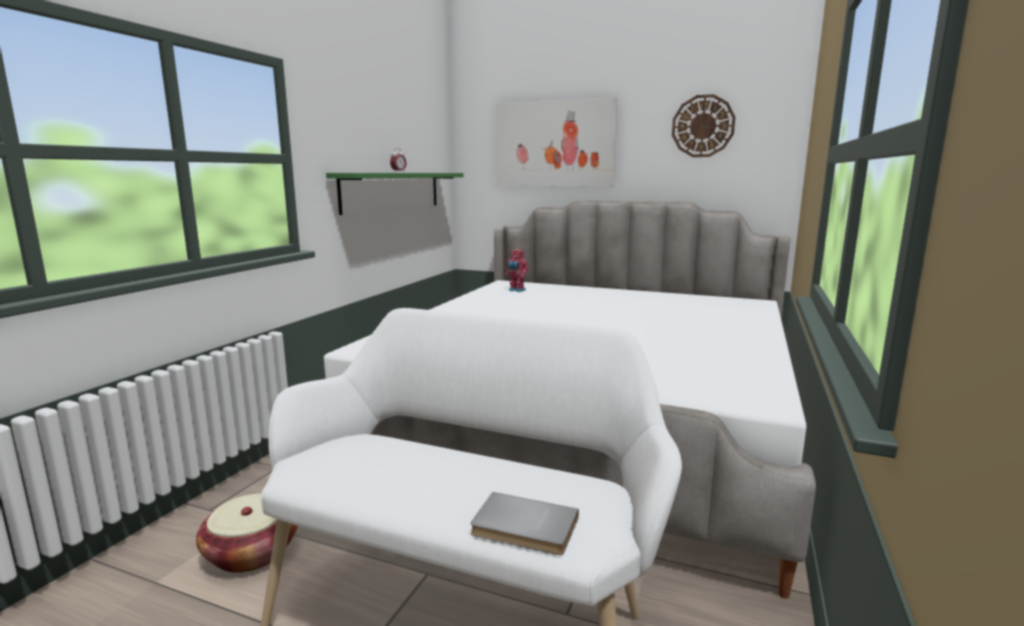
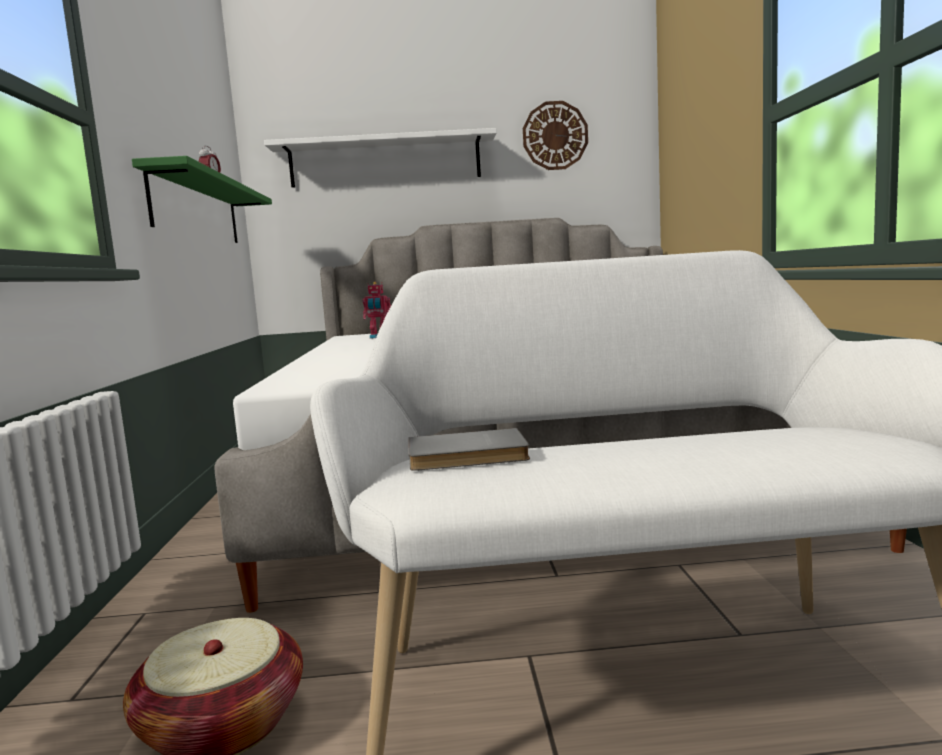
camera: 25 degrees left, 5 degrees down
(524, 528) = (828, 460): grey book -> grey book (467, 456)
(554, 144) = (385, 161): picture -> white shelf

